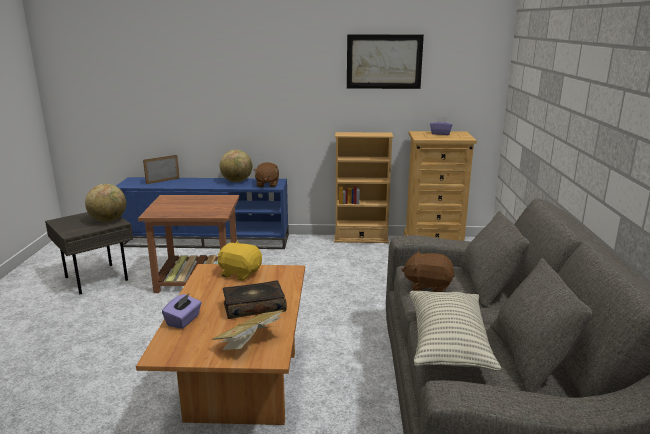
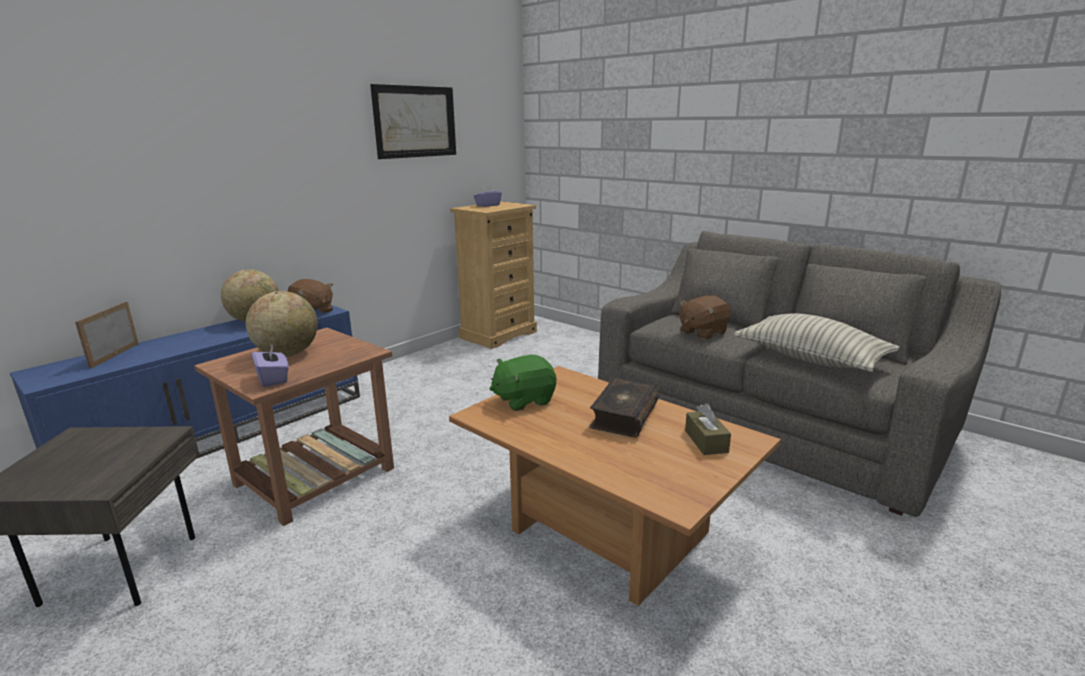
camera: 50 degrees left, 0 degrees up
(108, 220) = (132, 439): globe -> globe (287, 354)
(183, 320) = (603, 465): purple tissue box -> purple tissue box (273, 379)
(240, 273) = (523, 400): yellow plush toy -> green plush toy
(250, 342) = (706, 441): book -> brown tissue box
(361, 239) = (424, 355): beige bookcase -> none

